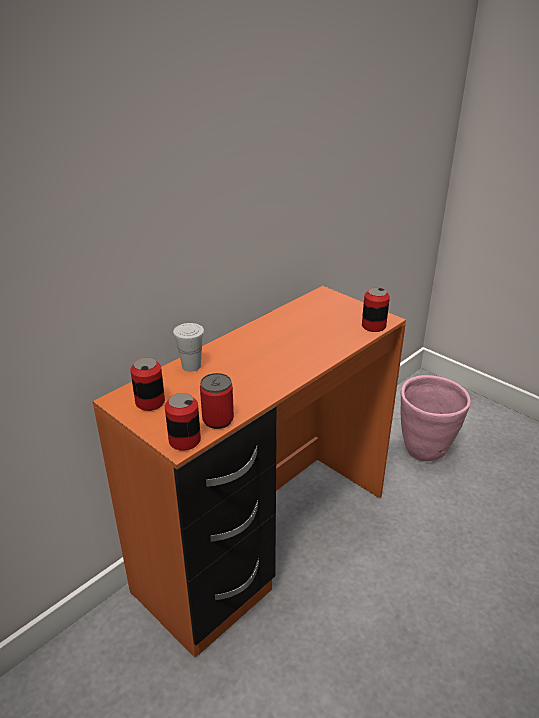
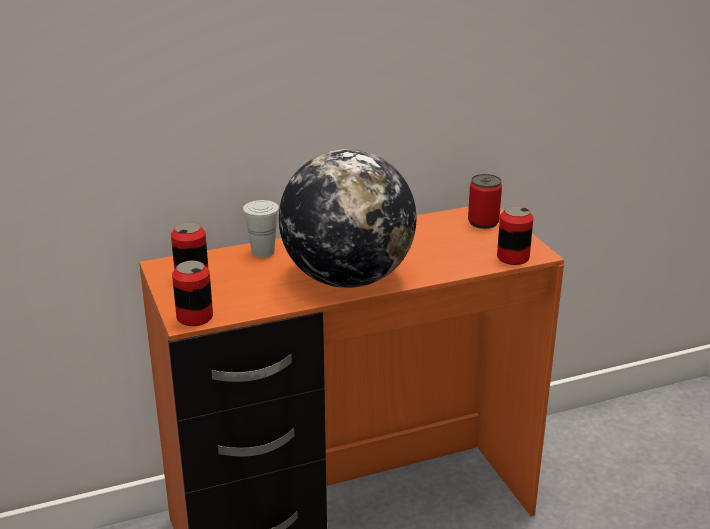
camera: 25 degrees right, 5 degrees down
(218, 420) = (244, 307): can -> can (483, 222)
(275, 373) = (347, 279): none -> globe
(425, 449) = (639, 479): pink planter -> none

